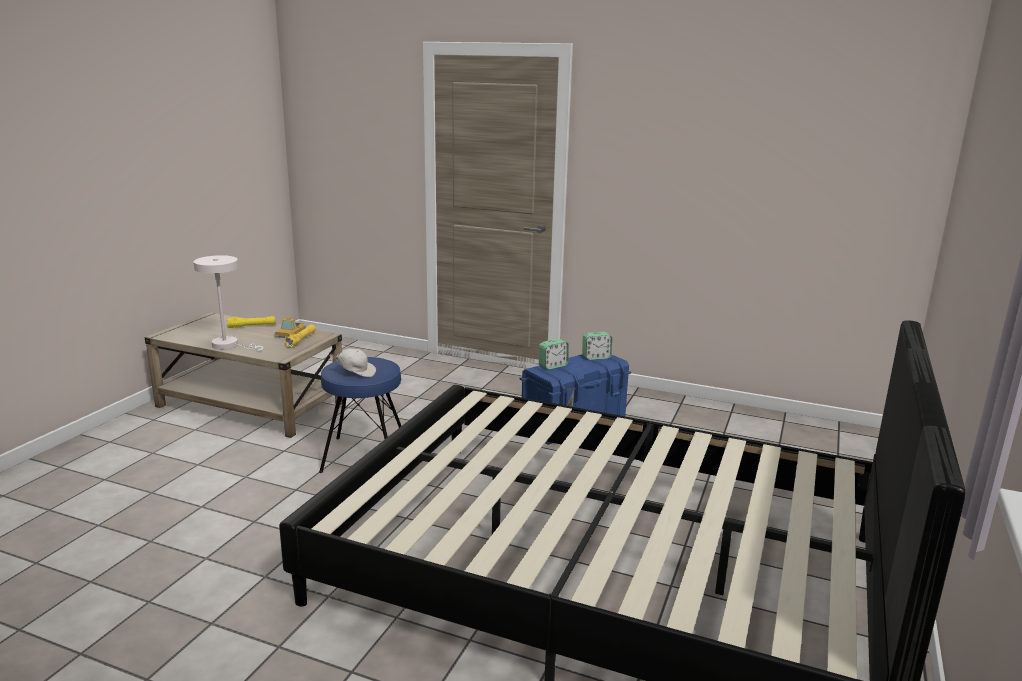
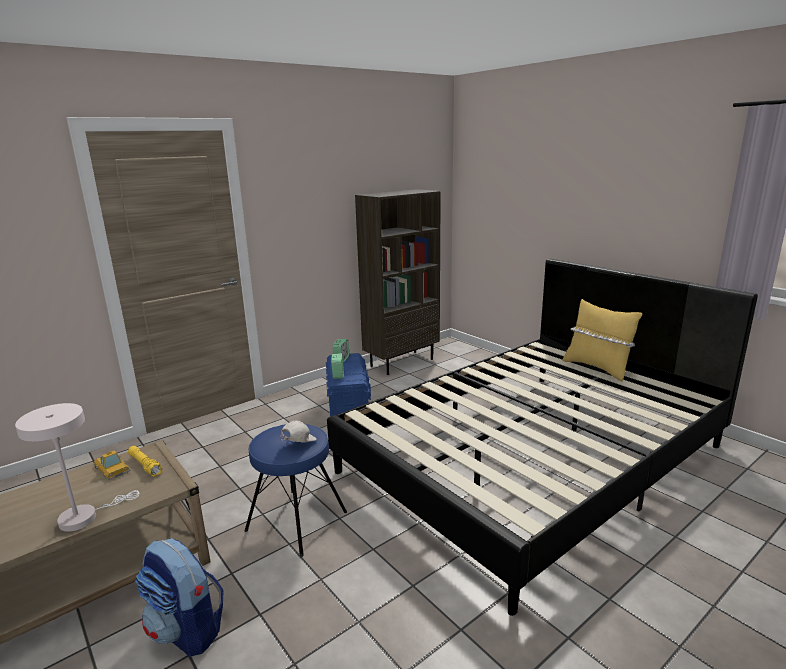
camera: 60 degrees left, 0 degrees up
(219, 455) = (187, 630): none -> backpack
(252, 326) = (44, 492): yellow flashlight -> none
(749, 419) = (401, 362): none -> brown bookcase
(821, 527) = (597, 368): none -> yellow pillow

